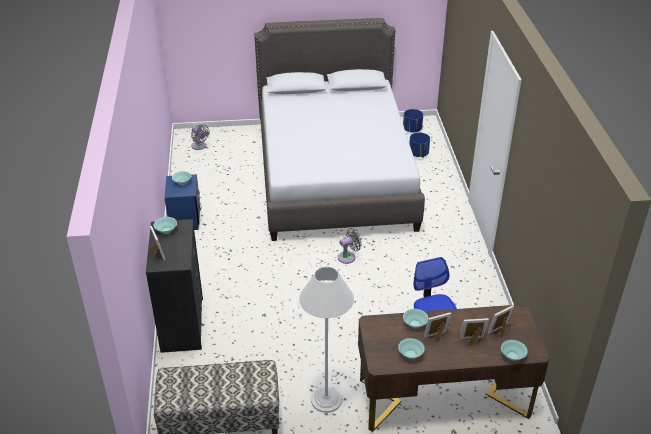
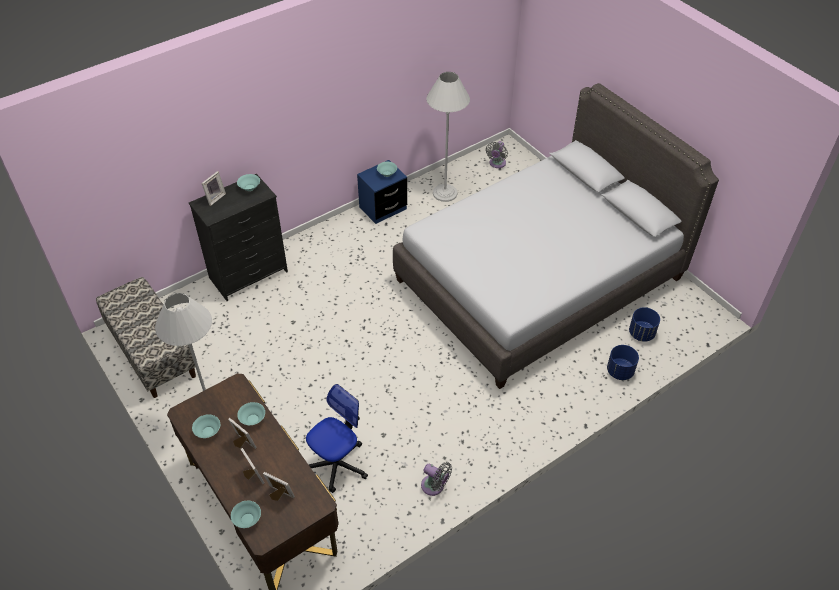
camera: 60 degrees right, 10 degrees up
(203, 182) = (445, 193): none -> white floor lamp
(348, 257) = (415, 347): grey fan -> grey fan (434, 486)
(412, 129) = (684, 309): blue planter -> blue planter (619, 371)

